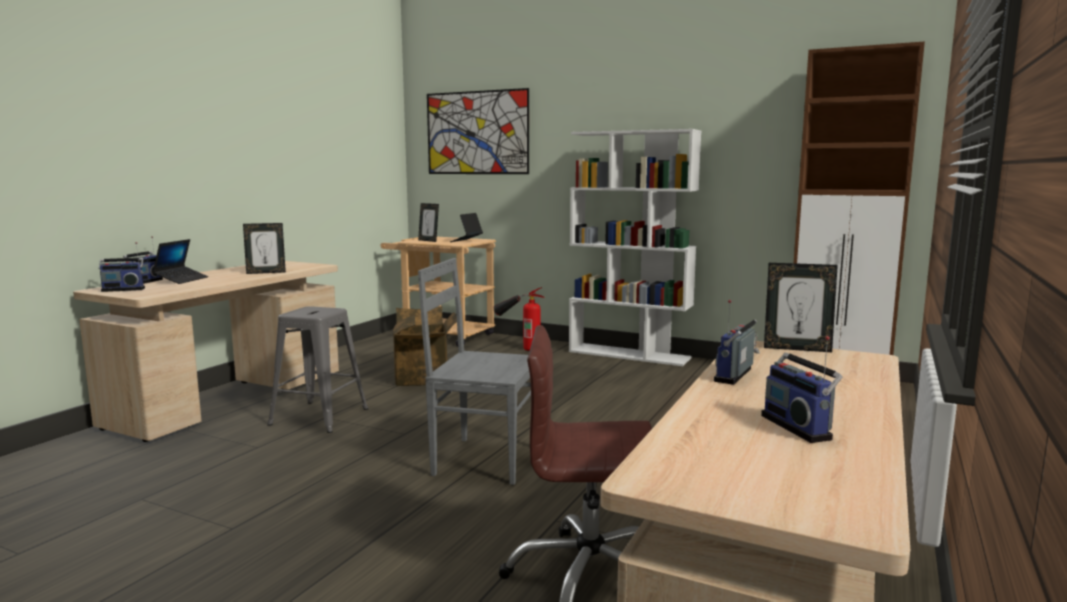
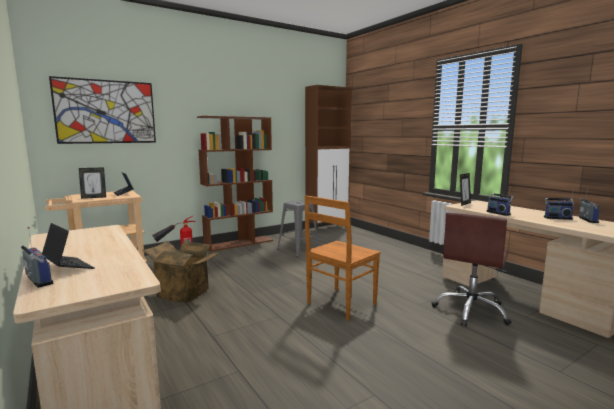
camera: 60 degrees left, 0 degrees up
(123, 289) = (74, 289): radio -> radio (586, 220)
(266, 272) = (104, 241): picture frame -> none
(319, 417) = (208, 338): grey stool -> grey stool (299, 249)
(483, 460) = (340, 304): grey chair -> brown chair
(629, 354) = (239, 243): white bookcase -> brown bookcase

